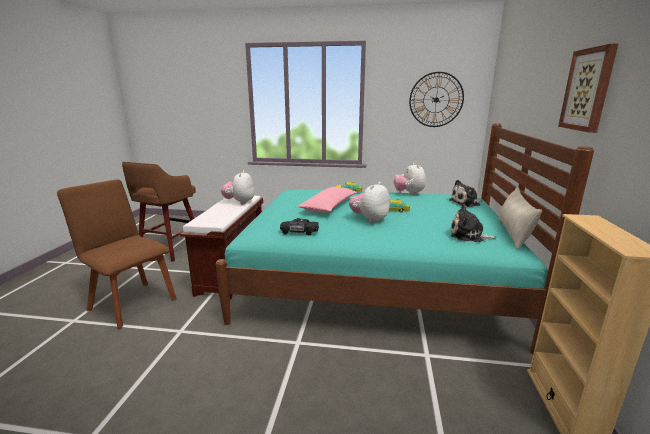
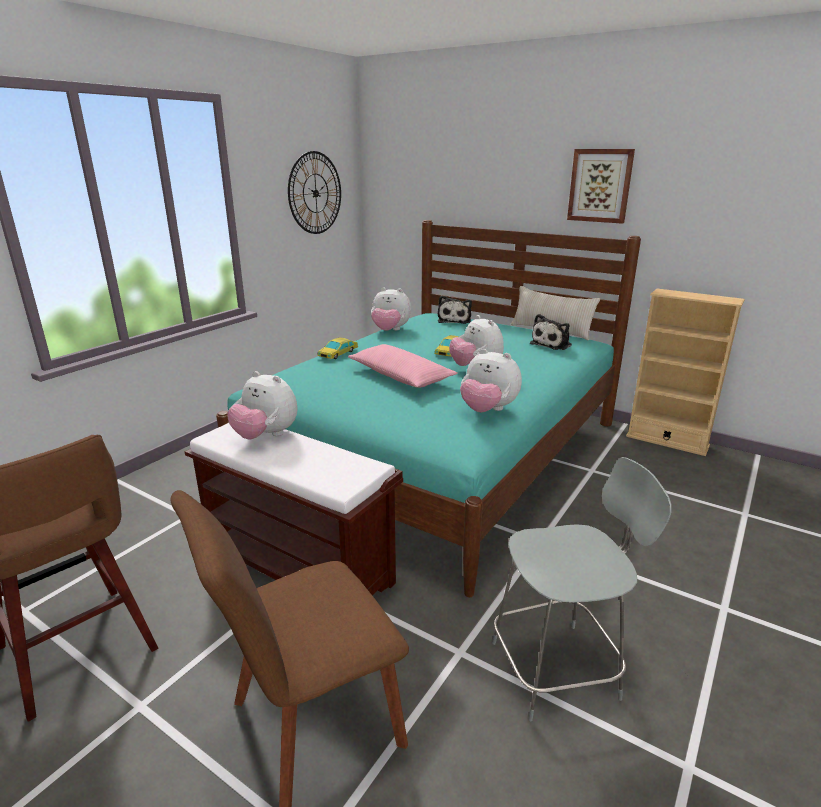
camera: 65 degrees left, 5 degrees up
(171, 369) = (558, 668): none -> grey chair
(299, 232) = (488, 410): black toy car -> plush toy

